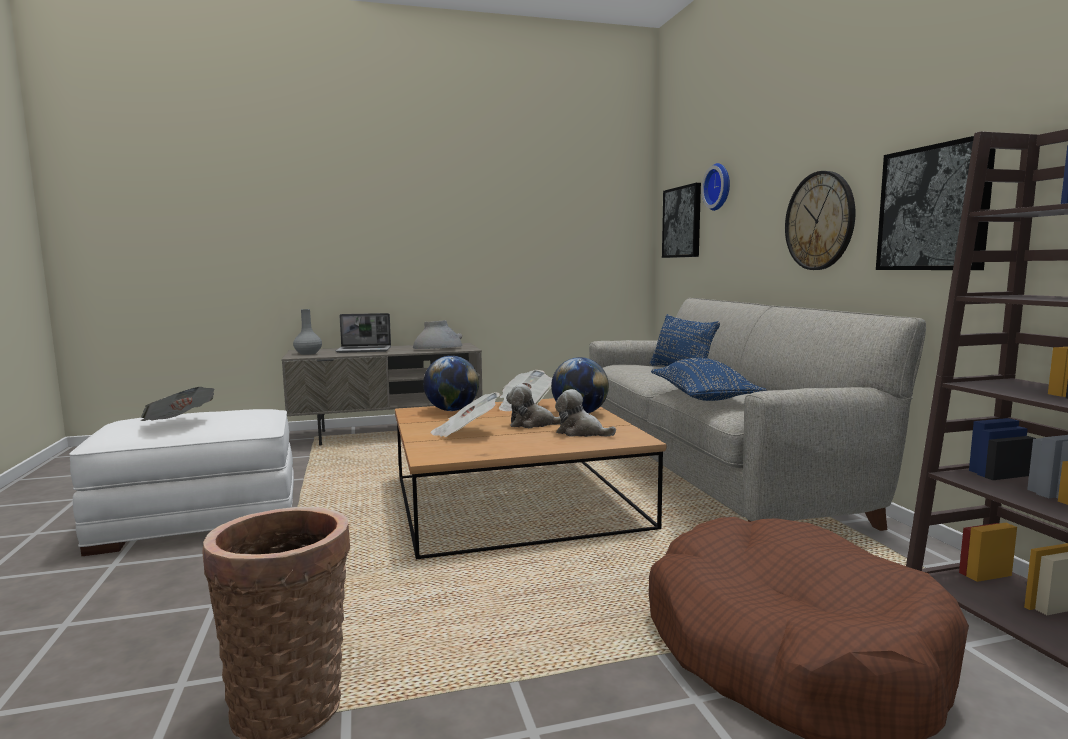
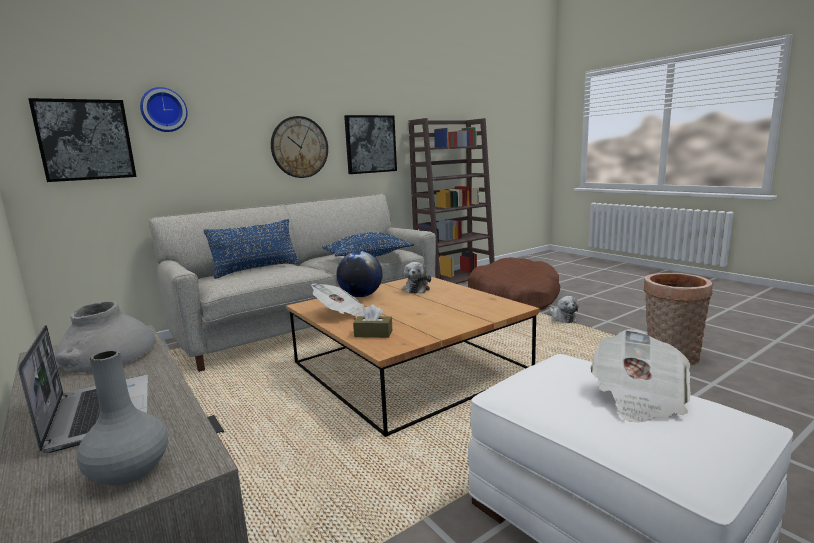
camera: 110 degrees left, 5 degrees up
(452, 410) = (373, 334): globe -> brown tissue box
(465, 433) = (449, 312): newspaper -> none
(533, 424) = (404, 301): plush toy -> plush toy (562, 318)

